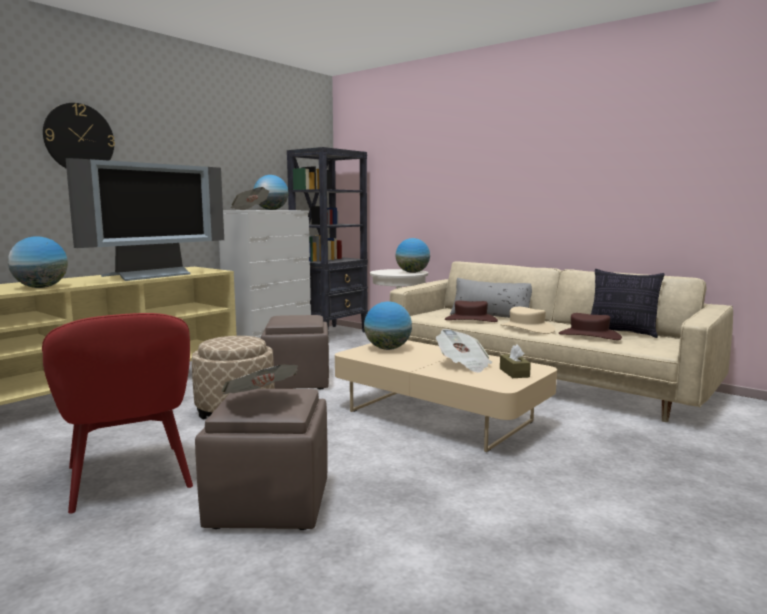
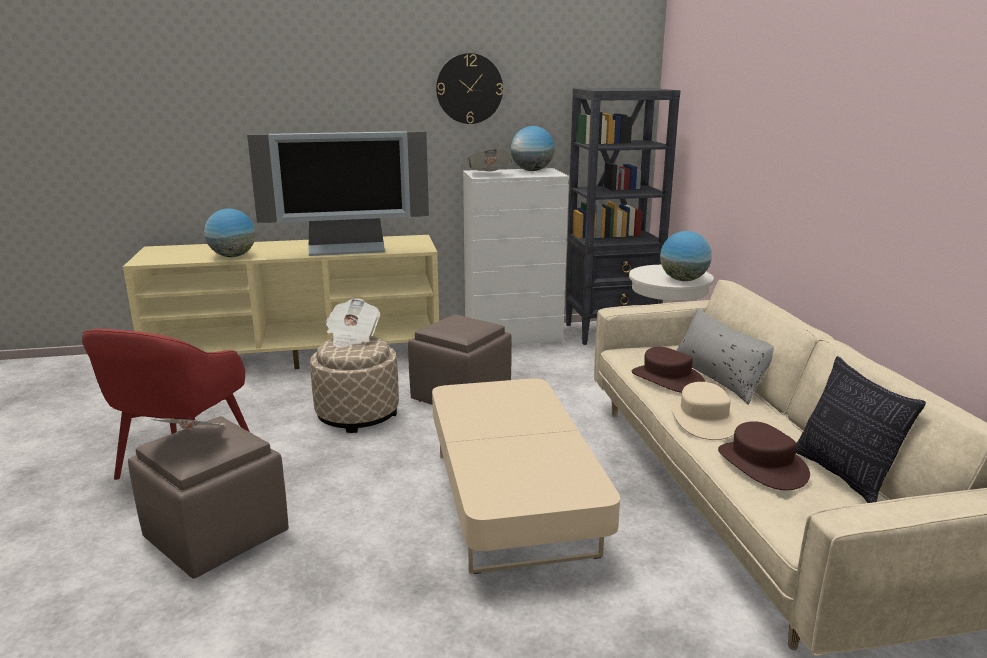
camera: 40 degrees right, 10 degrees up
(79, 138) = (304, 98): wall clock -> wall clock (469, 89)
(387, 348) = (500, 396): globe -> none
(463, 365) = (520, 453): newspaper -> newspaper (352, 337)
(514, 373) = (547, 489): brown tissue box -> none

